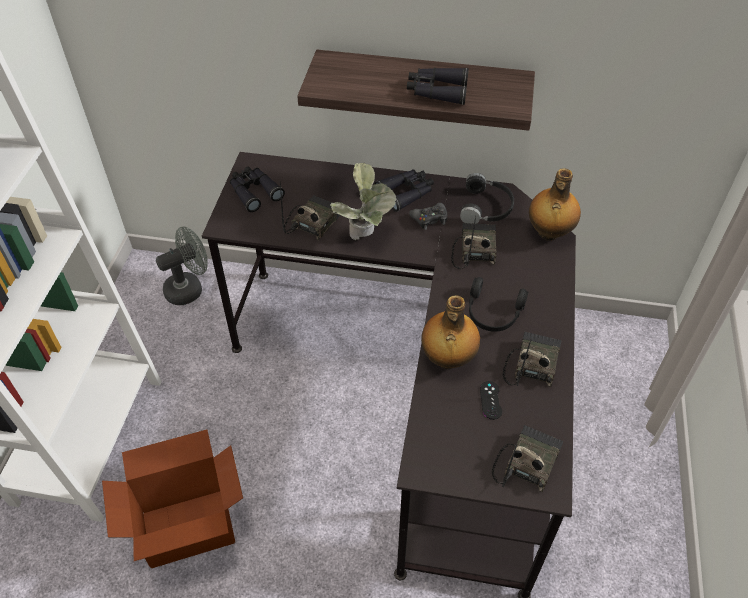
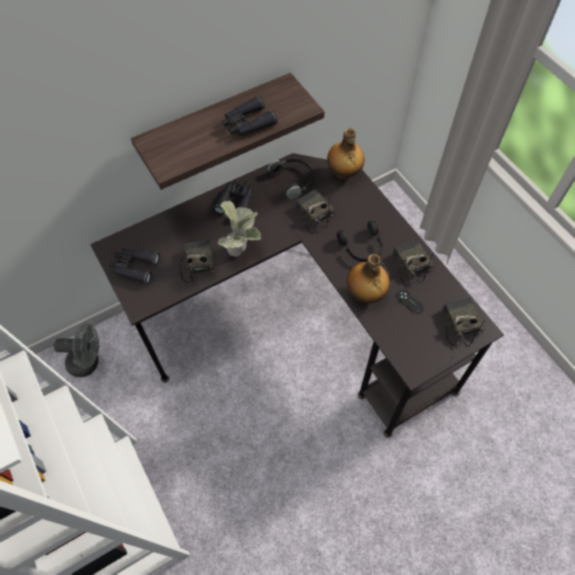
camera: 40 degrees left, 10 degrees up
(188, 526) = (247, 510): cardboard box -> none
(189, 288) = (88, 362): grey fan -> grey fan turned 75 degrees clockwise
(429, 219) = (268, 210): black game controller -> none

